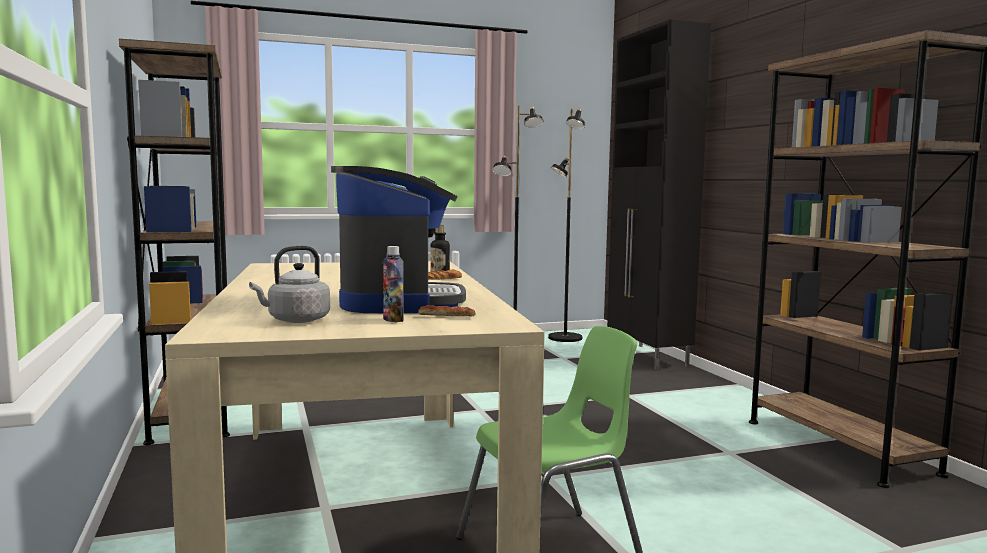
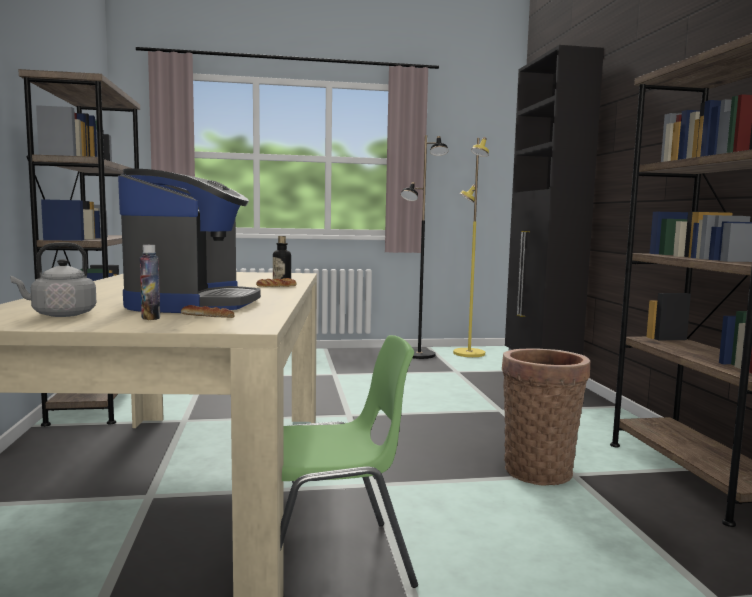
camera: 10 degrees right, 0 degrees up
(564, 338) = (468, 353): black floor lamp -> yellow floor lamp
(696, 450) = (539, 469): none -> basket

